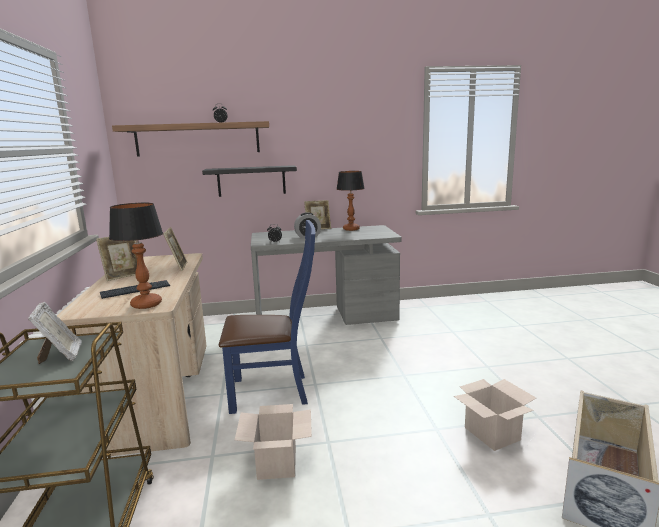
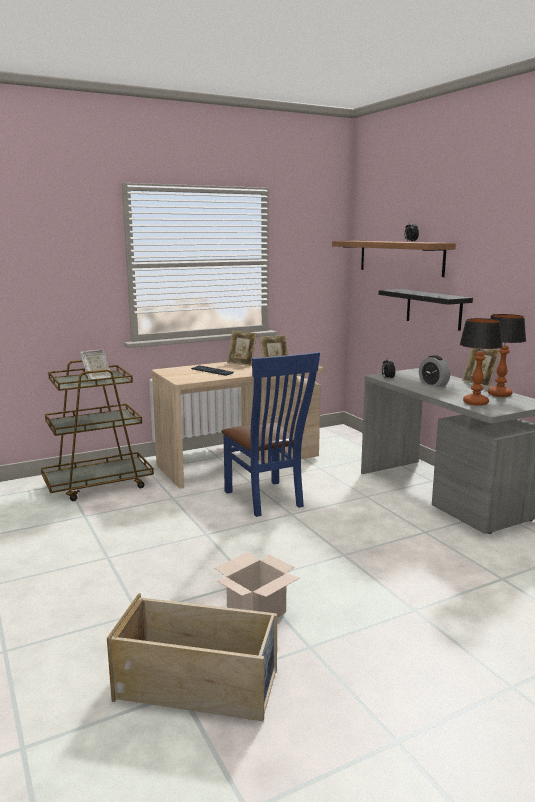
camera: 70 degrees right, 0 degrees up
(146, 304) = (184, 378): table lamp -> table lamp (475, 403)
(278, 463) = (172, 520): cardboard box -> none

